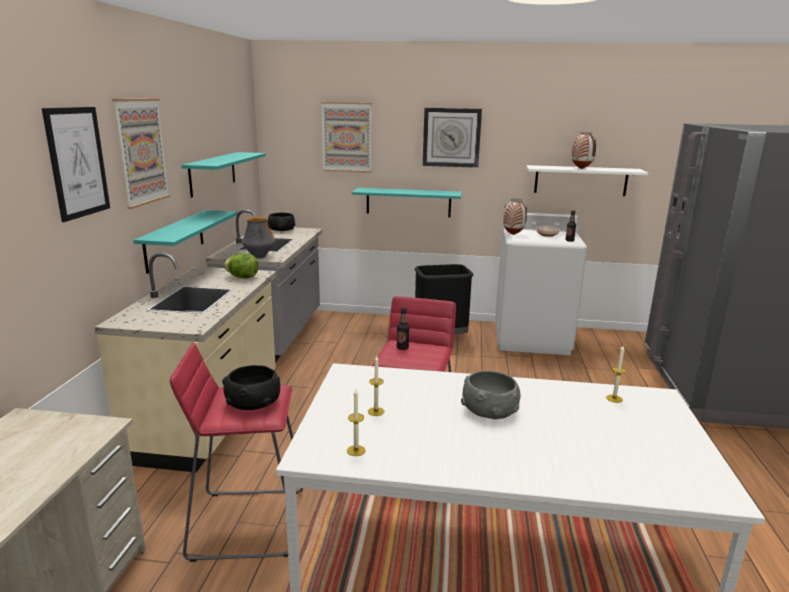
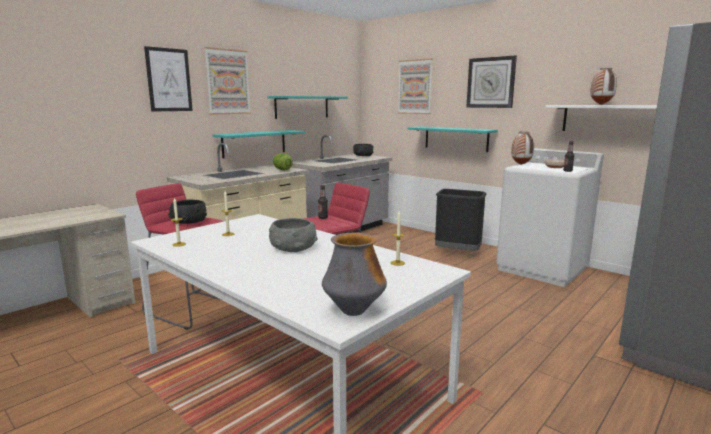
camera: 35 degrees right, 5 degrees down
(259, 256) = (316, 164): vase -> vase (354, 311)

